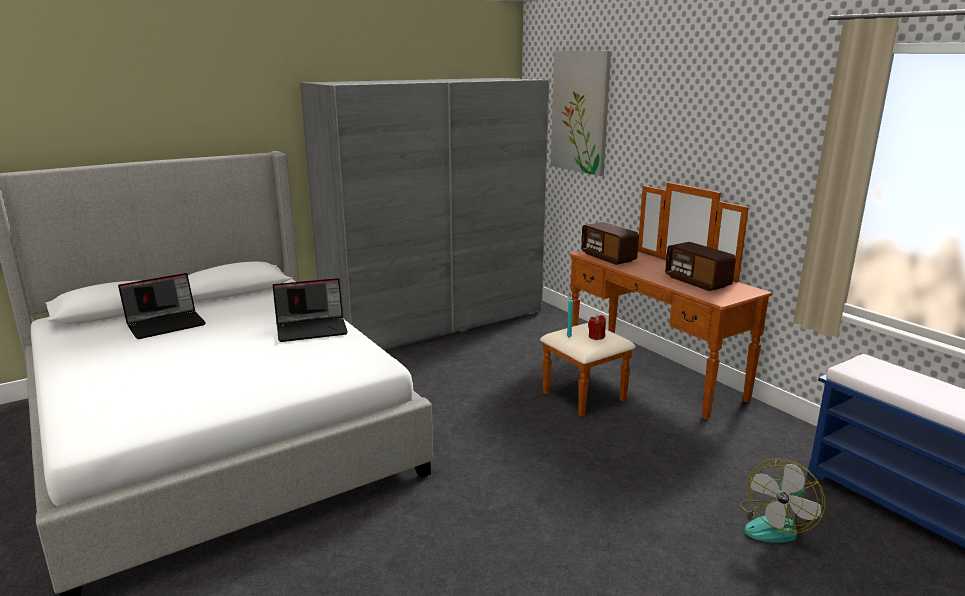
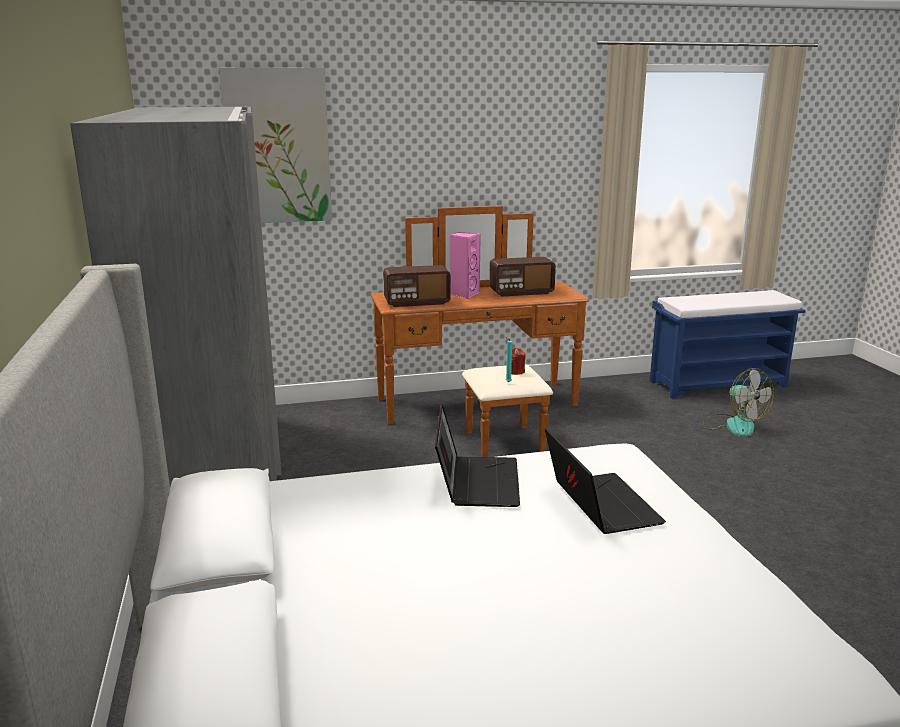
camera: 70 degrees left, 0 degrees up
(167, 324) = (359, 615): laptop -> laptop (598, 504)
(656, 266) = (464, 294): none -> pink speaker

